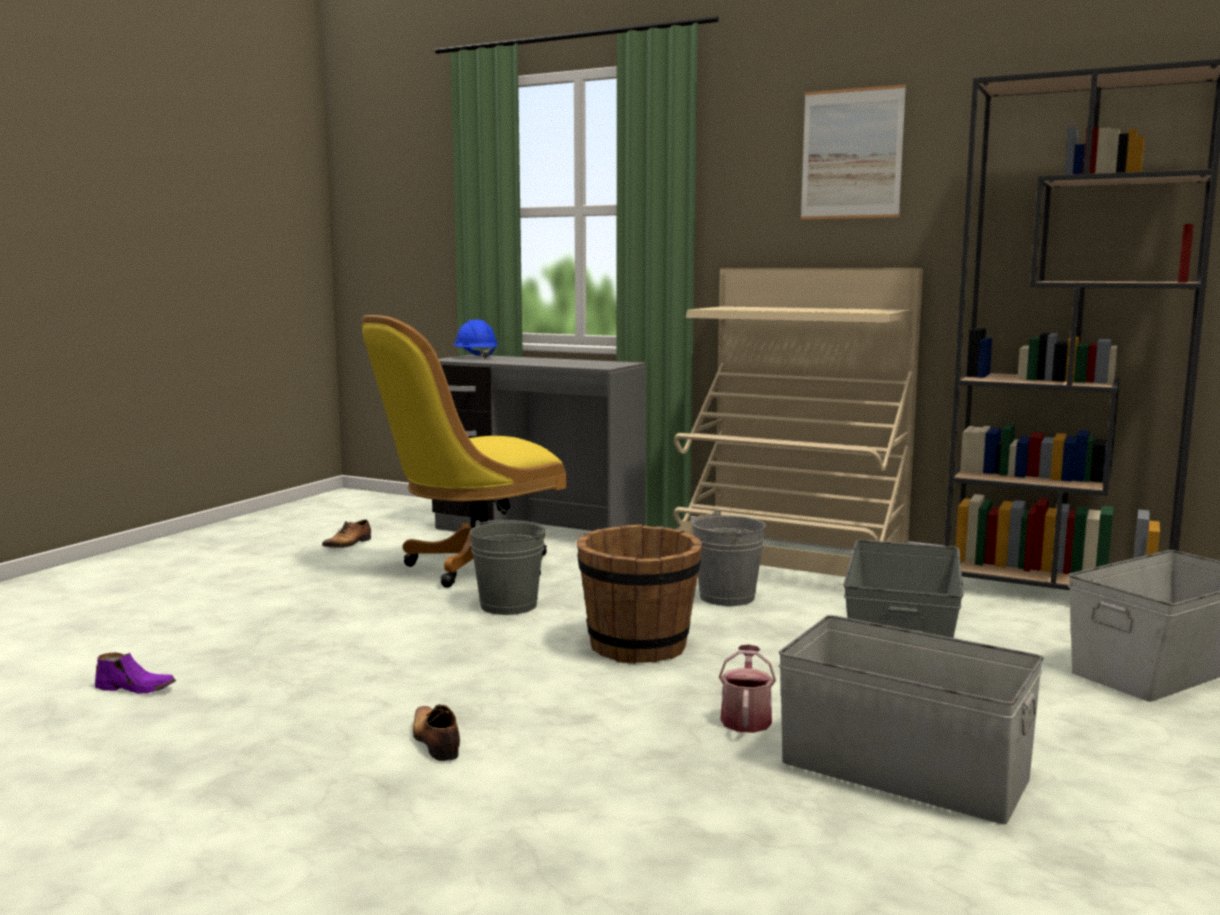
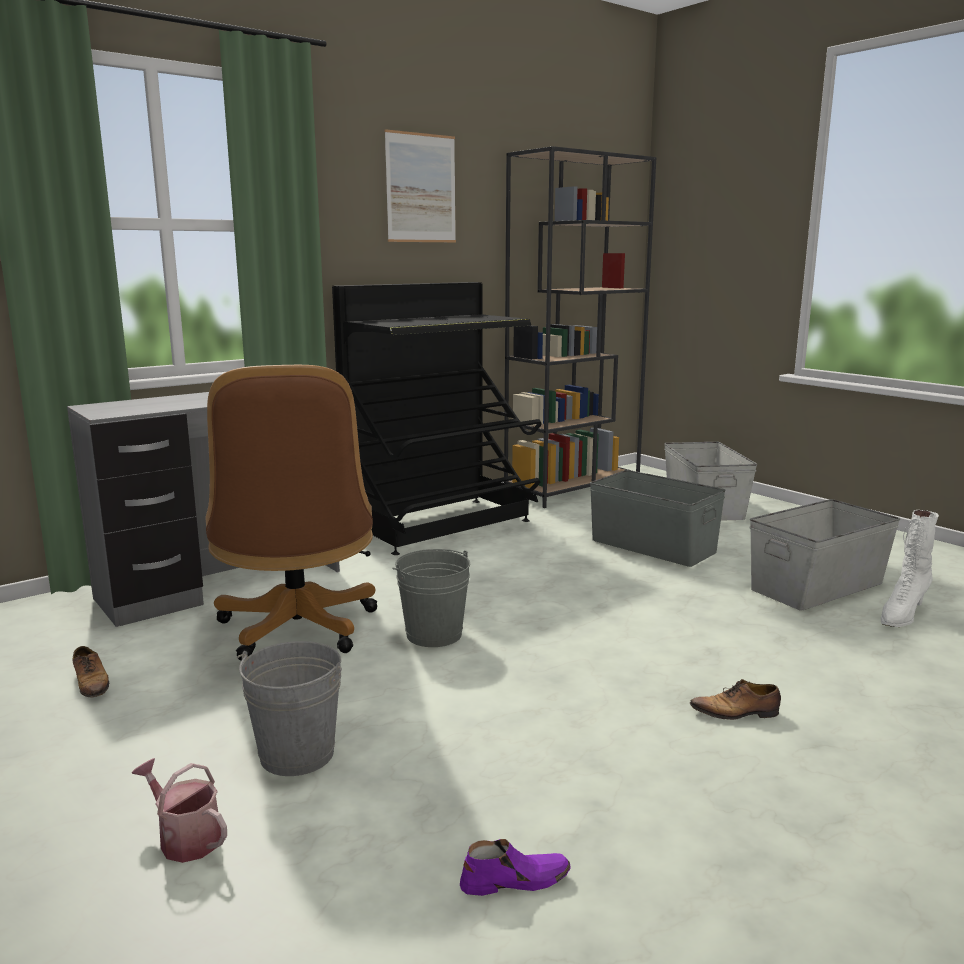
camera: 65 degrees left, 5 degrees up
(136, 688) = (514, 880): purple shoe -> purple shoe turned 45 degrees clockwise
(468, 569) = (298, 634): yellow office chair -> brown office chair
(475, 357) = (112, 407): blue hard hat -> none
(638, 646) = (581, 607): brown bucket -> none
(727, 597) = (498, 559): grey bucket -> grey bucket (296, 754)
(746, 717) = (731, 604): watering can -> watering can (185, 838)
(790, 563) = (443, 526): beige shoe rack -> black shoe rack
(868, 842) = (902, 614): none -> white boot

